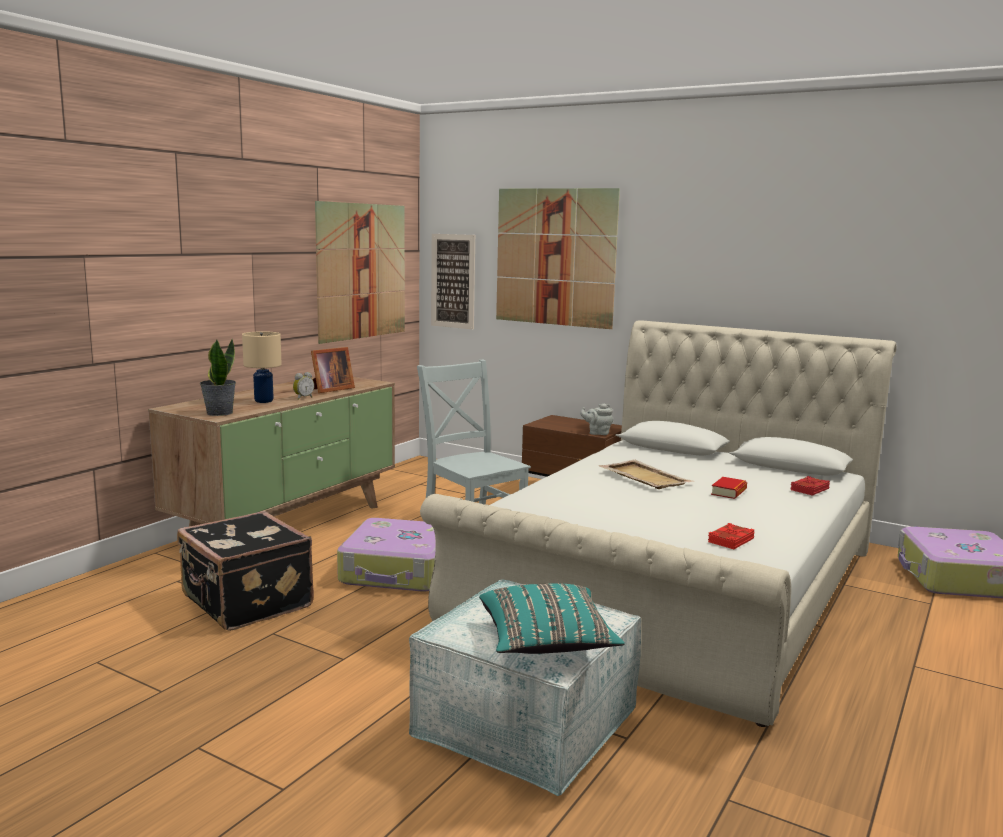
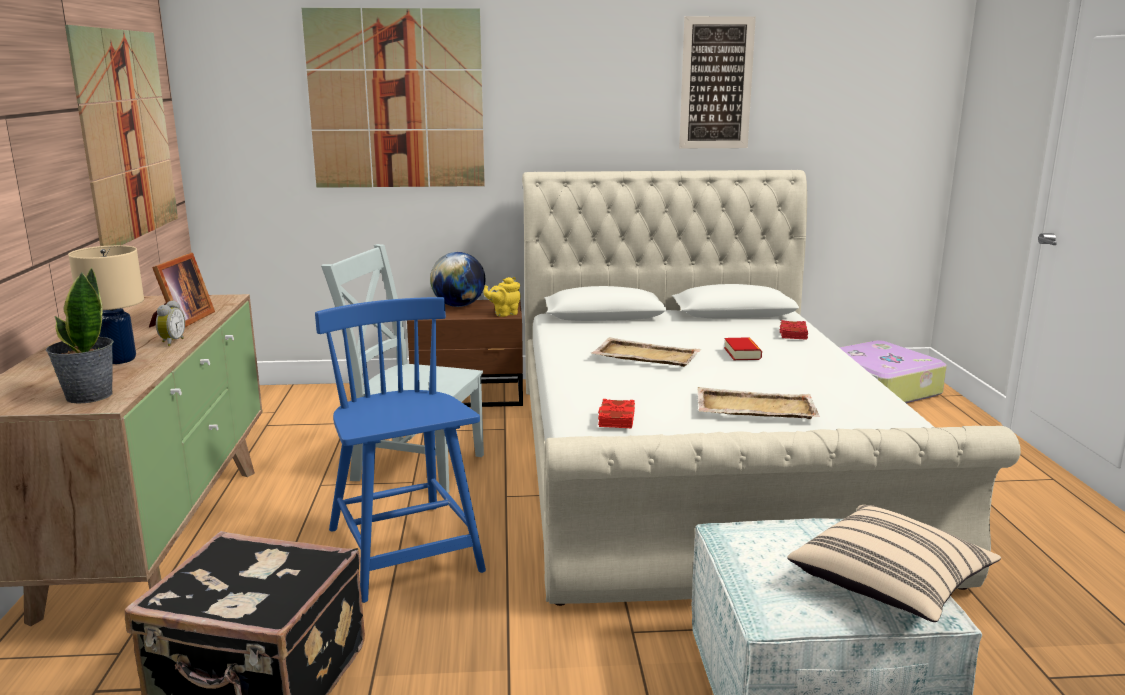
camera: 35 degrees left, 5 degrees up
(398, 571) = (404, 552): suitcase -> blue chair
(453, 281) = (238, 140): picture -> picture (716, 83)
(546, 642) = (889, 586): turquoise pillow -> beige pillow
(575, 422) = (458, 305): none -> globe
(597, 433) = (504, 314): grey teapot -> yellow teapot
(655, 524) = (754, 408): none -> beige tray
(730, 540) = (840, 406): red book -> red book (616, 418)

